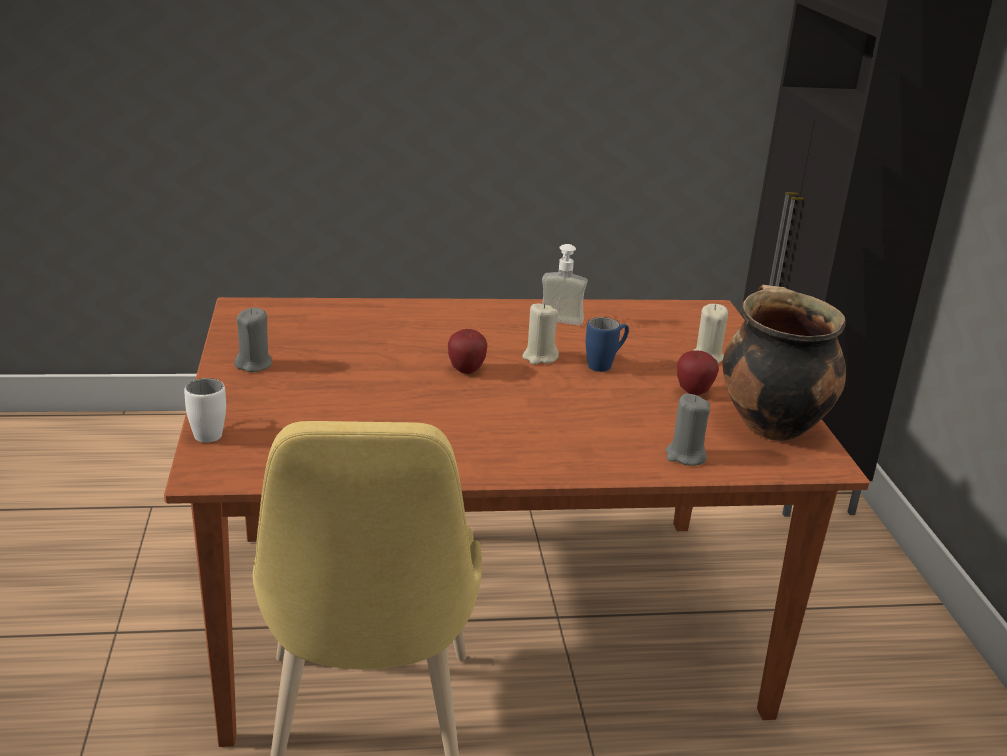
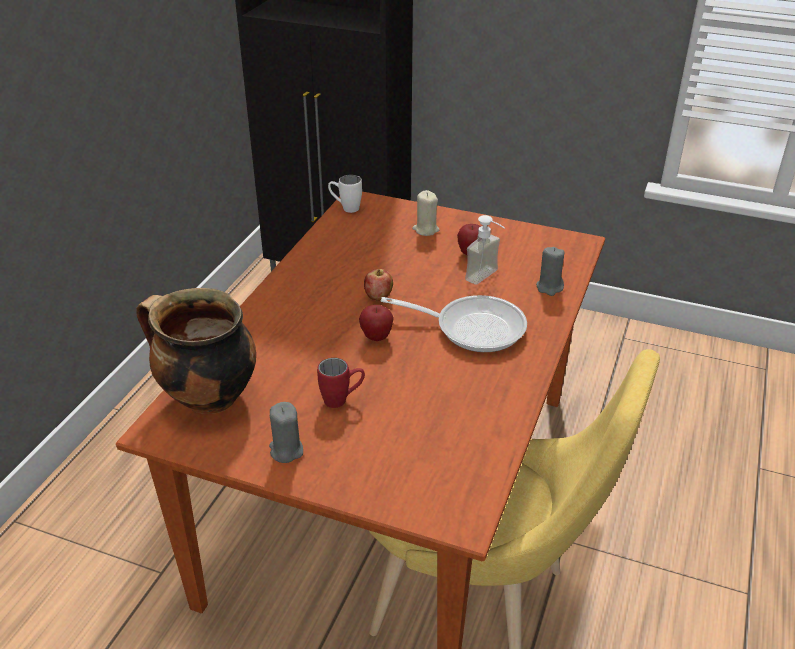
camera: 60 degrees left, 10 degrees up
(207, 431) = (393, 507): white mug -> white mug (345, 208)
(348, 374) = (342, 400): none -> red mug
(539, 357) = (378, 297): beige candle -> apple
(541, 420) = (472, 327): none -> frying pan
(559, 323) = (330, 269): soap dispenser -> soap dispenser (487, 278)
(605, 365) = (409, 273): blue mug -> none
(770, 424) = (527, 242): cooking pot -> cooking pot (207, 398)

